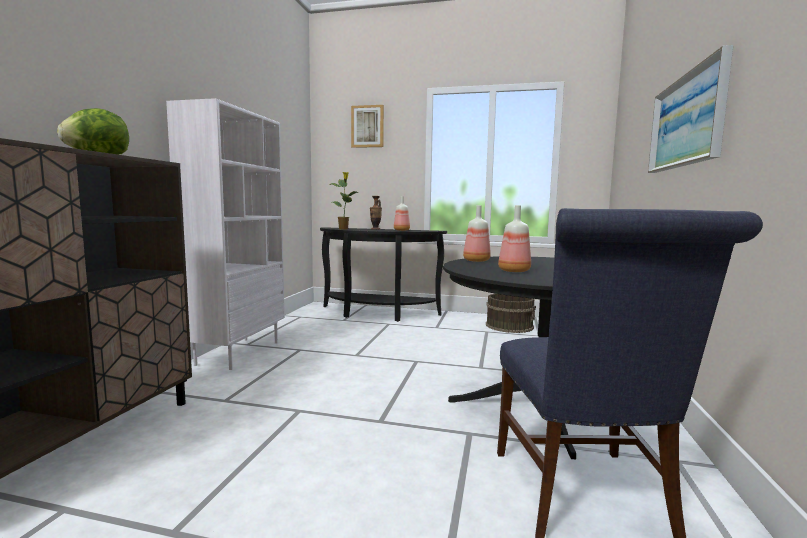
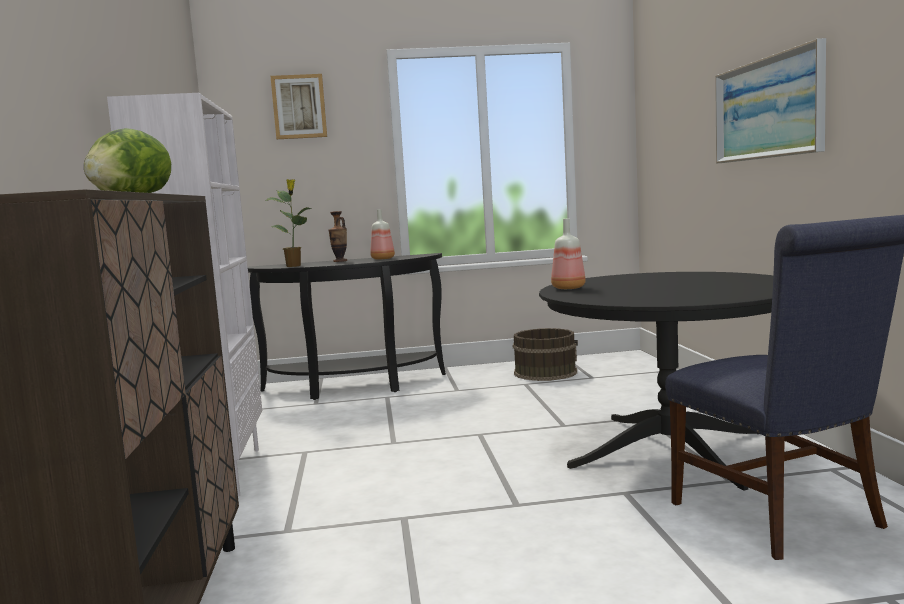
camera: 20 degrees left, 0 degrees up
(513, 271) = (640, 294): bottle -> none

